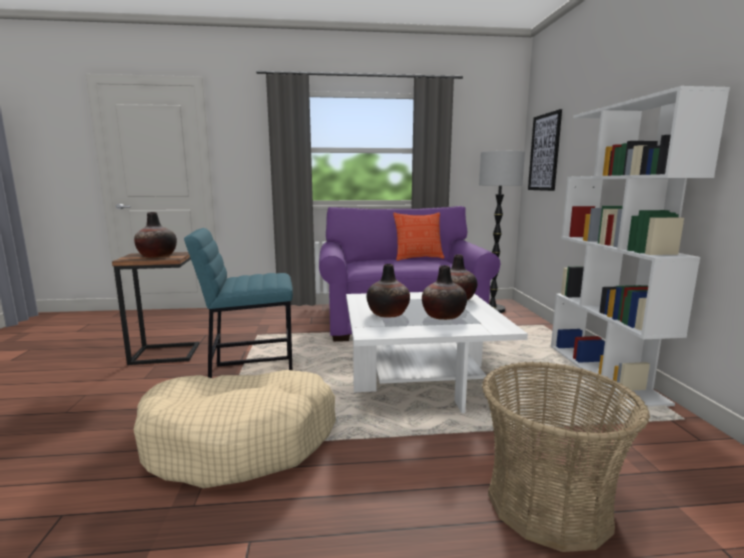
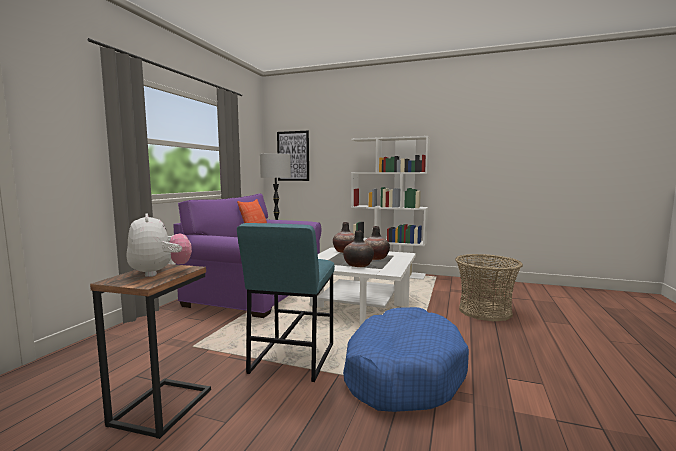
camera: 65 degrees left, 5 degrees down
(157, 256) = (160, 273): vase -> plush toy
(241, 440) = (402, 372): beige dog bed -> blue dog bed

